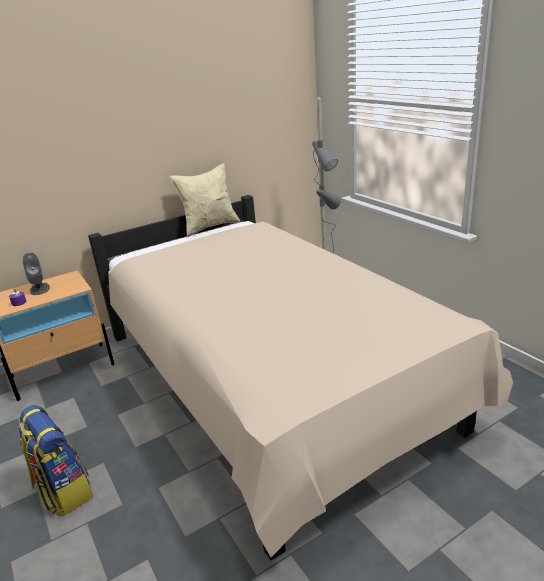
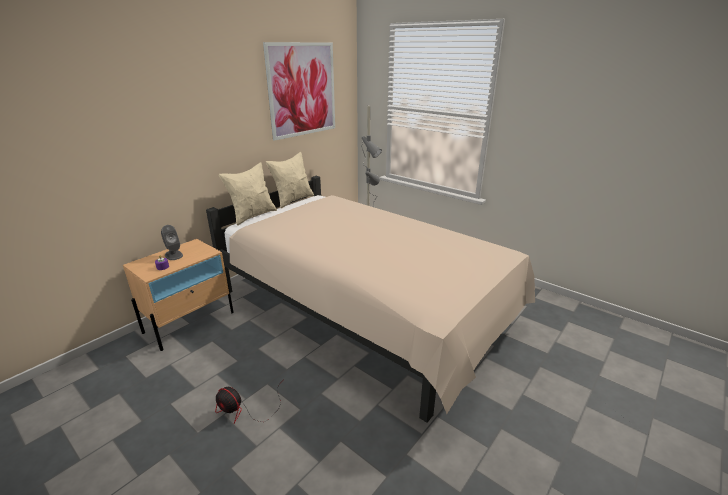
camera: 20 degrees left, 0 degrees up
(63, 491) = (245, 410): backpack -> fan
(148, 245) = (252, 216): none -> beige pillow
(226, 81) = (302, 90): none -> picture

